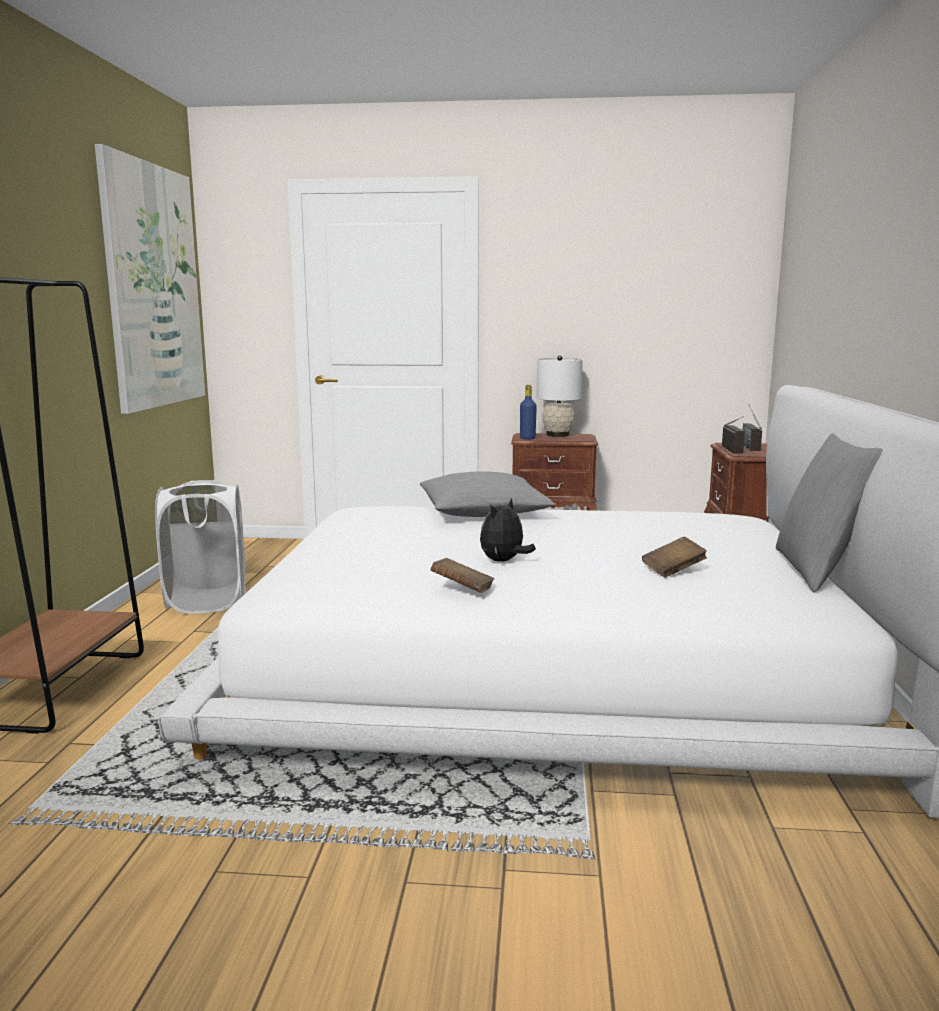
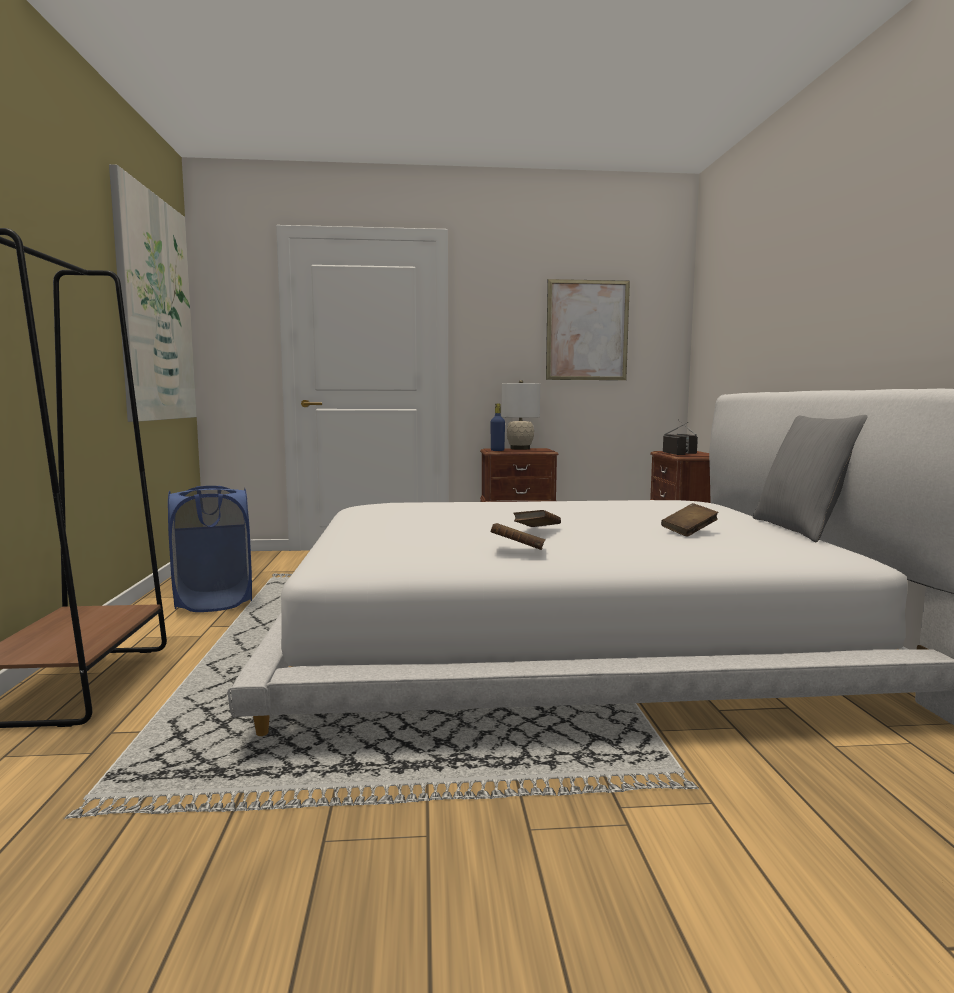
camera: 10 degrees left, 5 degrees down
(207, 601) = (214, 602): white laundry basket -> blue laundry basket
(483, 513) = (485, 503): grey pillow -> none
(504, 561) = (537, 531): plush toy -> brown book
(644, 293) = (587, 330): none -> picture

